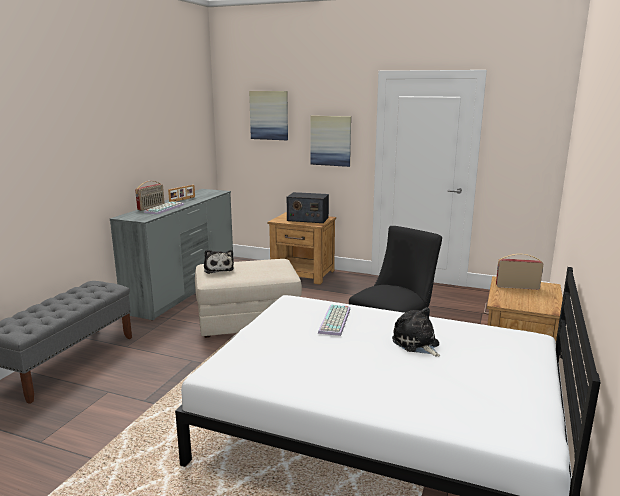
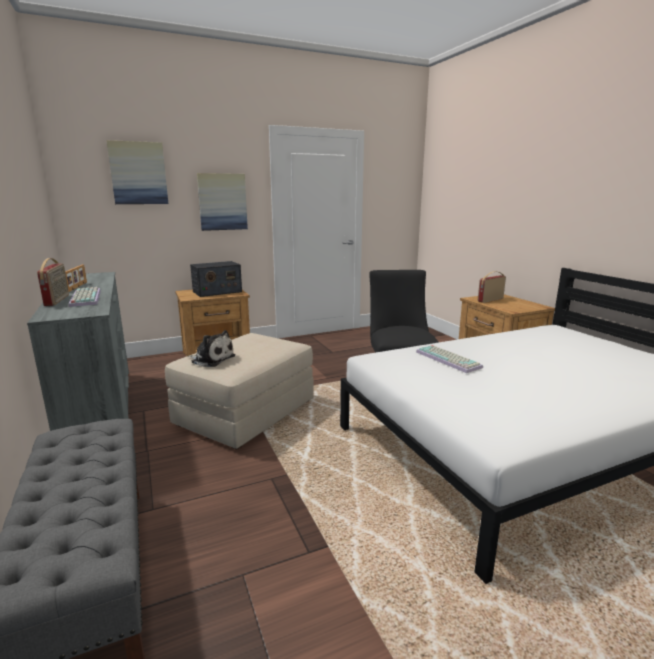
camera: 45 degrees left, 0 degrees up
(416, 344) = (530, 353): plush toy -> none

